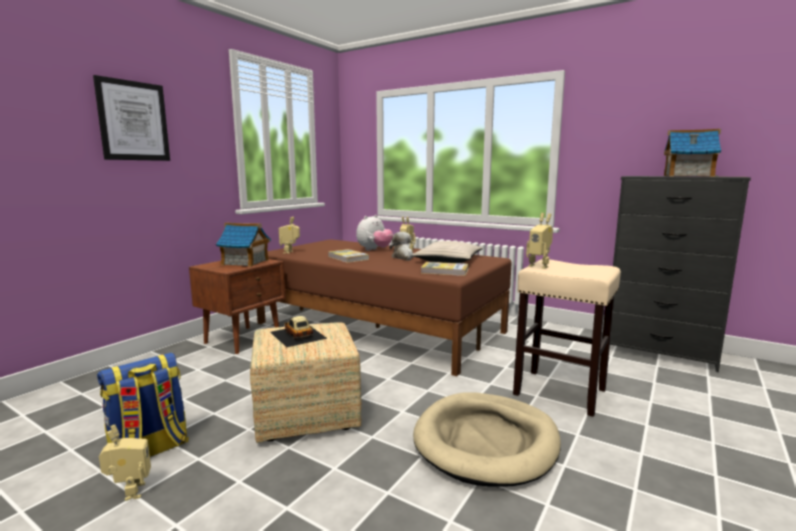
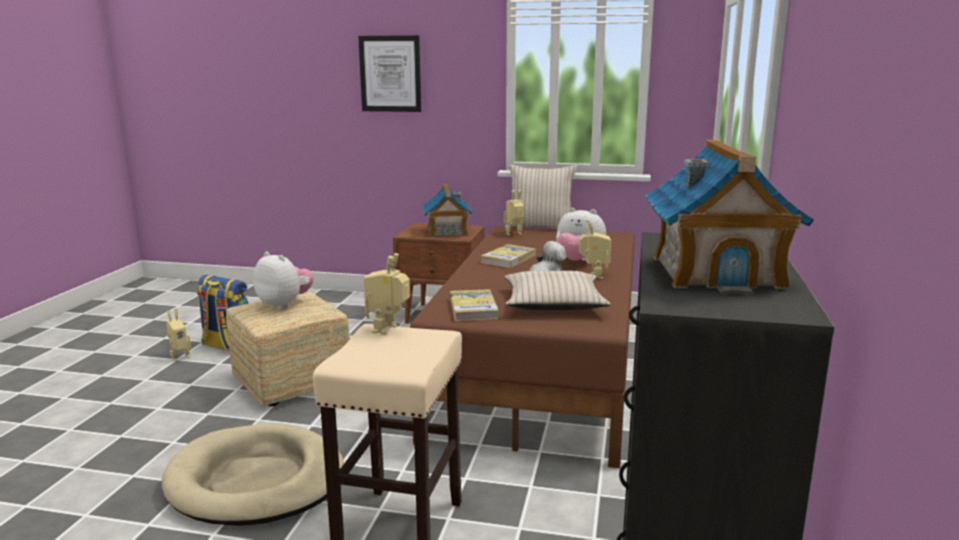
camera: 70 degrees right, 5 degrees up
(282, 247) = (540, 227): none -> beige pillow
(297, 335) = (285, 304): toy car -> plush toy

